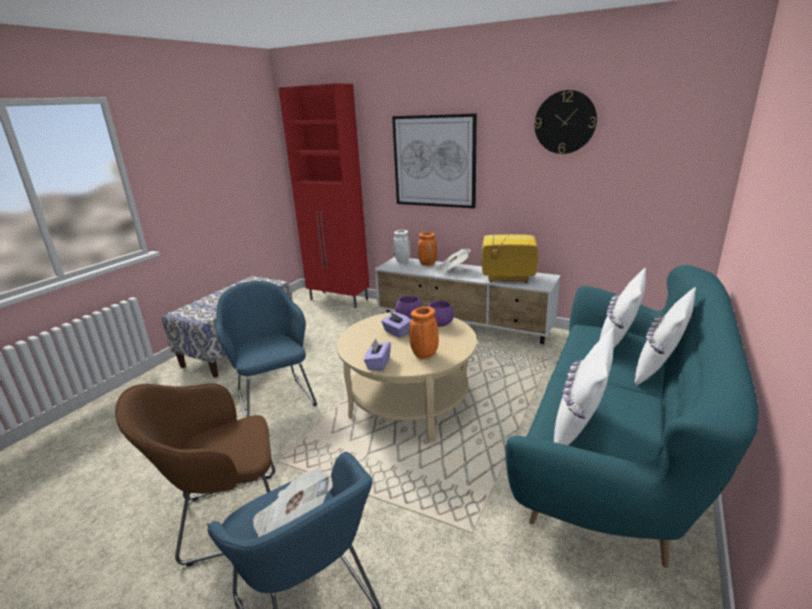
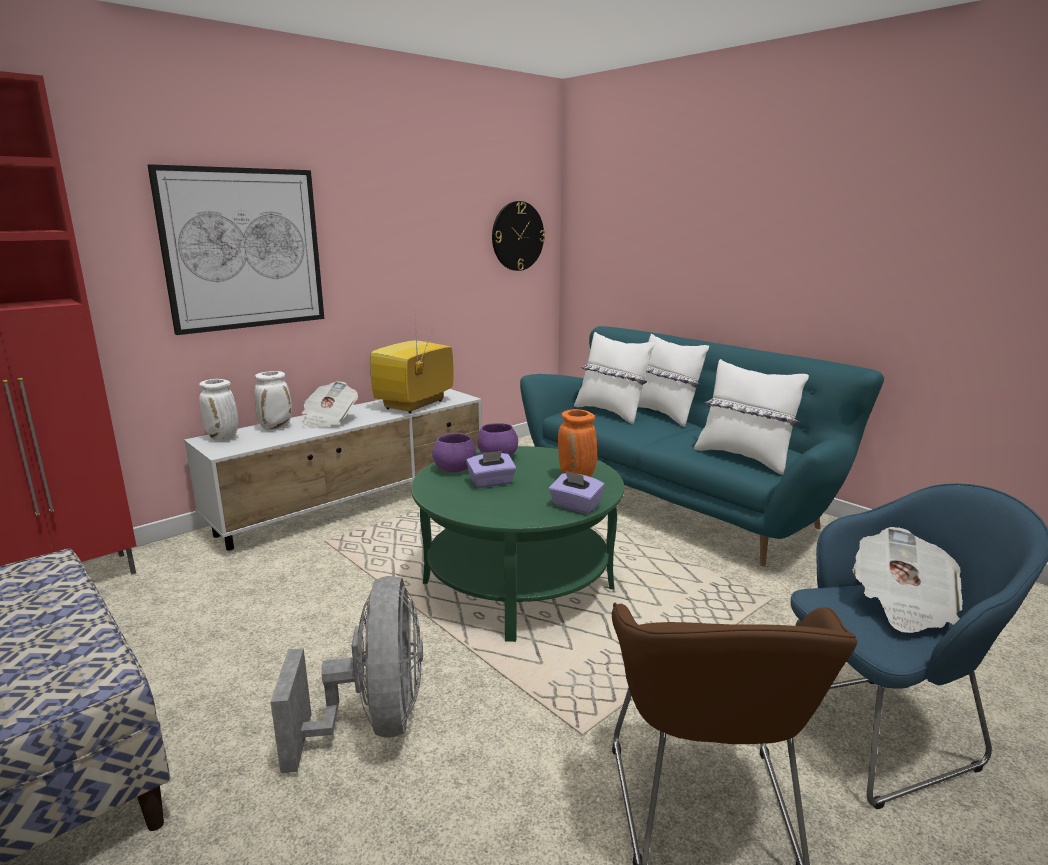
camera: 70 degrees left, 5 degrees down
(274, 398) = (374, 722): blue armchair -> grey fan
(409, 404) = (518, 585): beige coffee table -> green coffee table
(428, 264) = (276, 427): orange vase -> white vase
(565, 122) = (422, 189): wall clock -> wall clock (517, 236)

